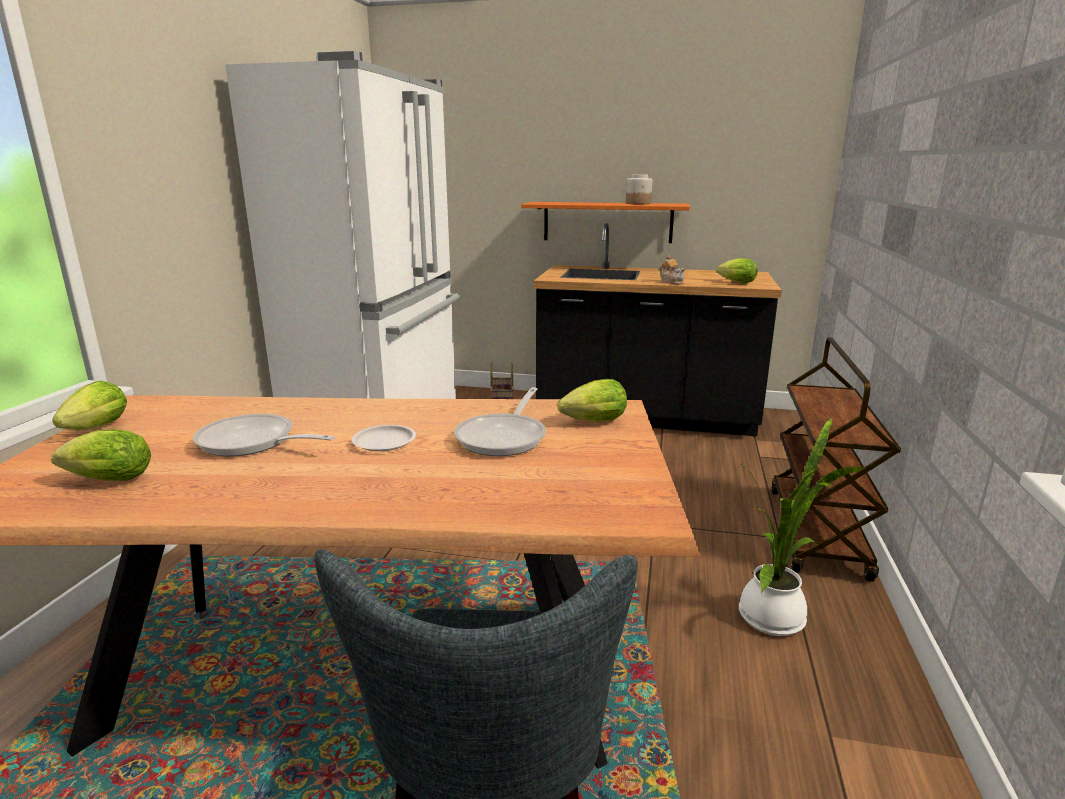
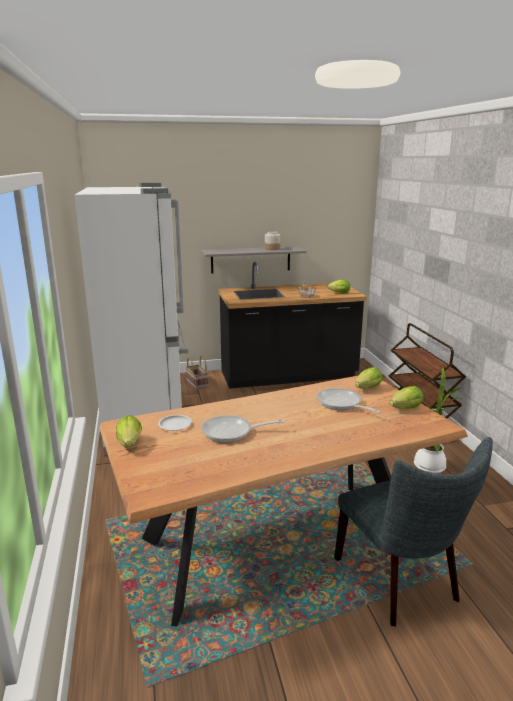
camera: 25 degrees left, 0 degrees up
(105, 480) = (196, 466): lettuce -> lettuce (404, 409)
(384, 442) = (293, 418): white plate -> white plate (175, 425)
(504, 437) = (341, 404): frying pan -> frying pan turned 150 degrees clockwise
(607, 222) = (250, 259): orange shelf -> grey shelf

